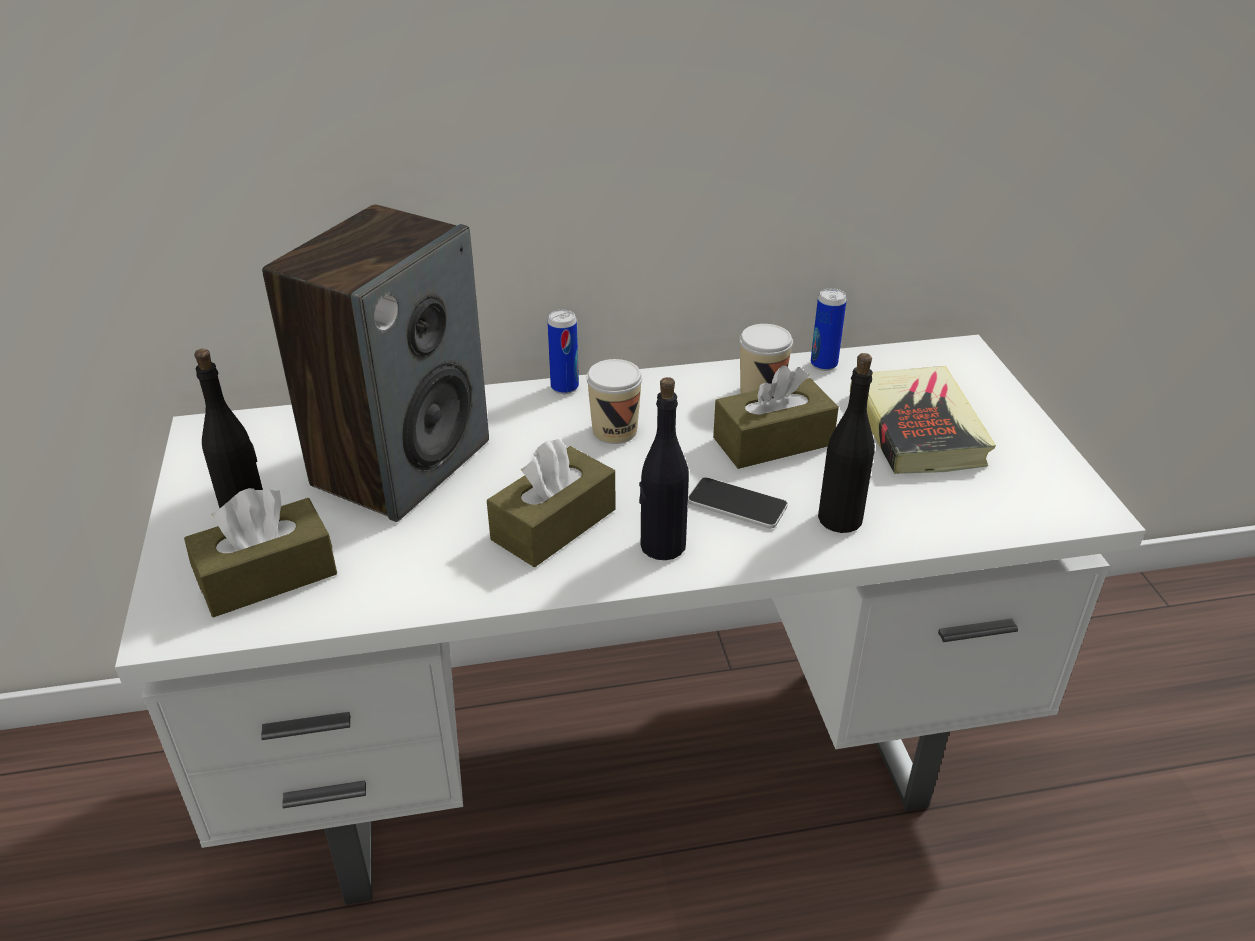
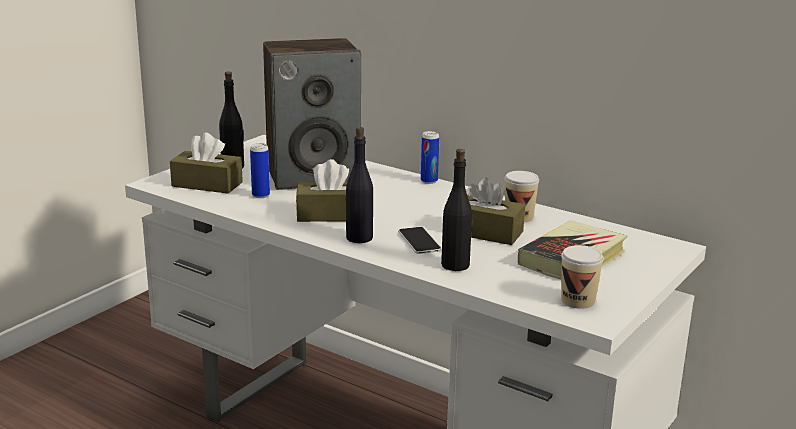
camera: 45 degrees right, 15 degrees down
(614, 431) = (419, 201): cup -> cup (578, 300)
(823, 364) = (578, 221): can -> can (261, 195)

